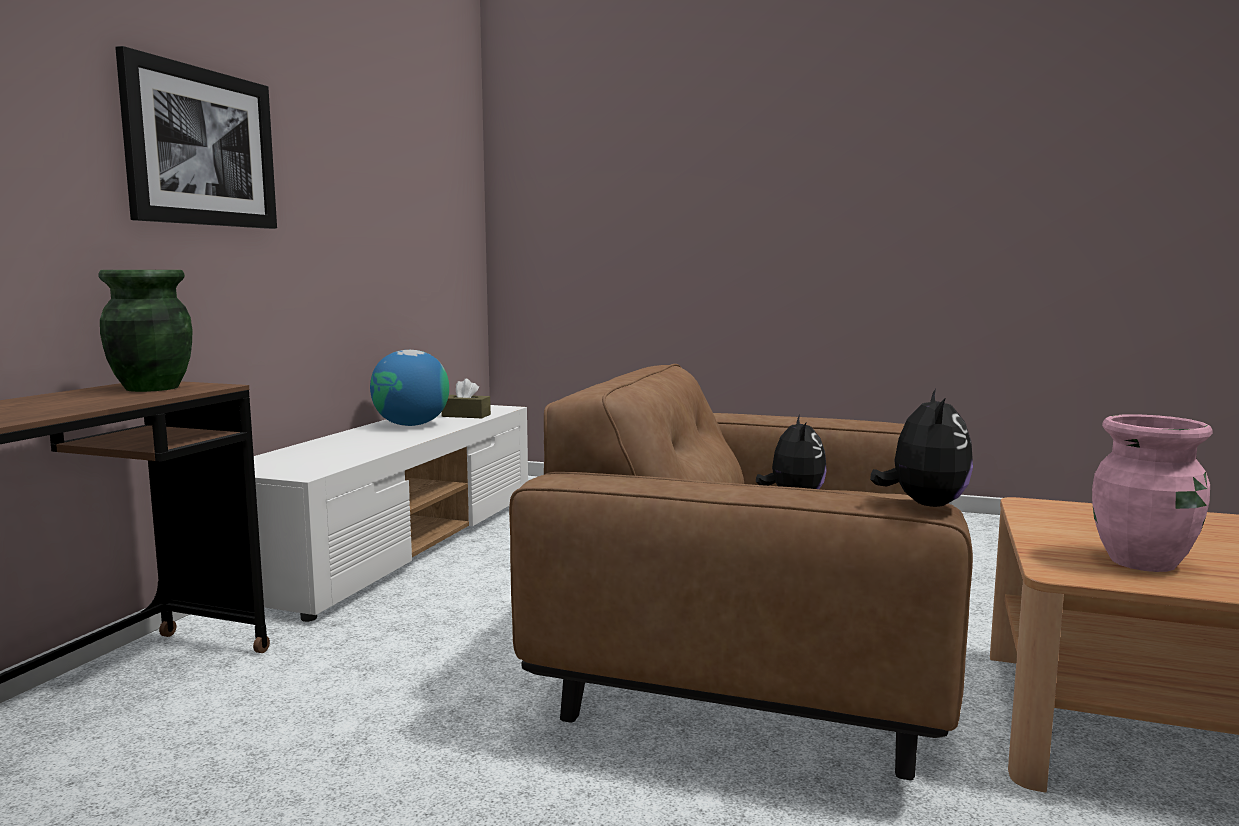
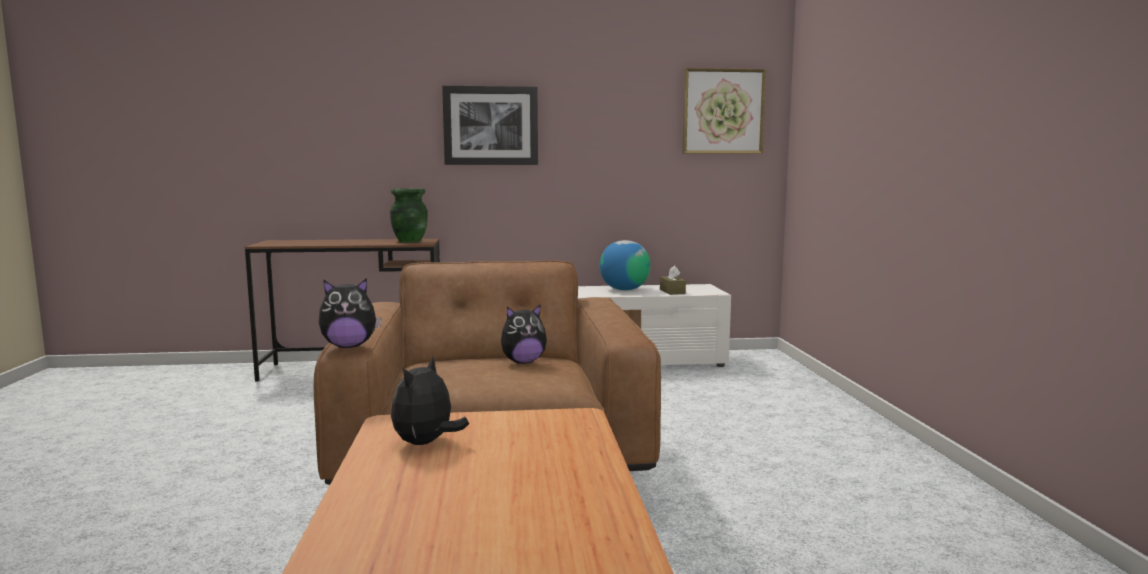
camera: 65 degrees right, 0 degrees up
(442, 166) = (723, 111): none -> picture
(1143, 562) = (426, 443): pink vase -> plush toy

